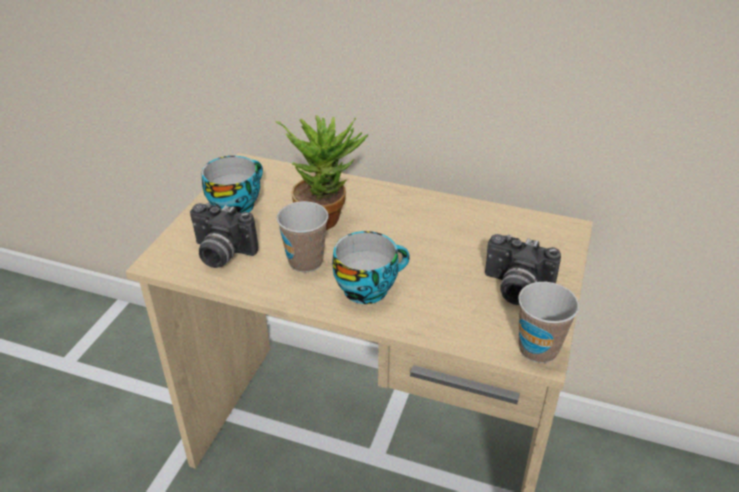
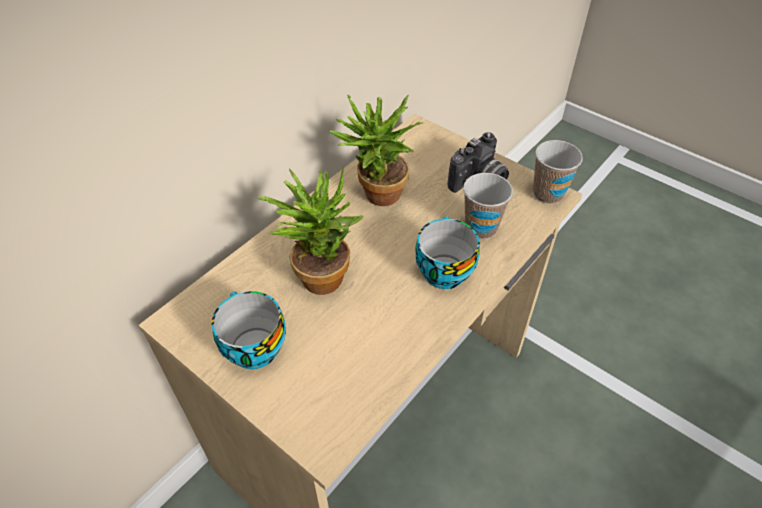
camera: 70 degrees left, 10 degrees up
(221, 254) = (339, 378): camera -> none
(305, 262) = (386, 307): cup -> cup (481, 228)
(440, 225) = (376, 197): none -> potted plant

